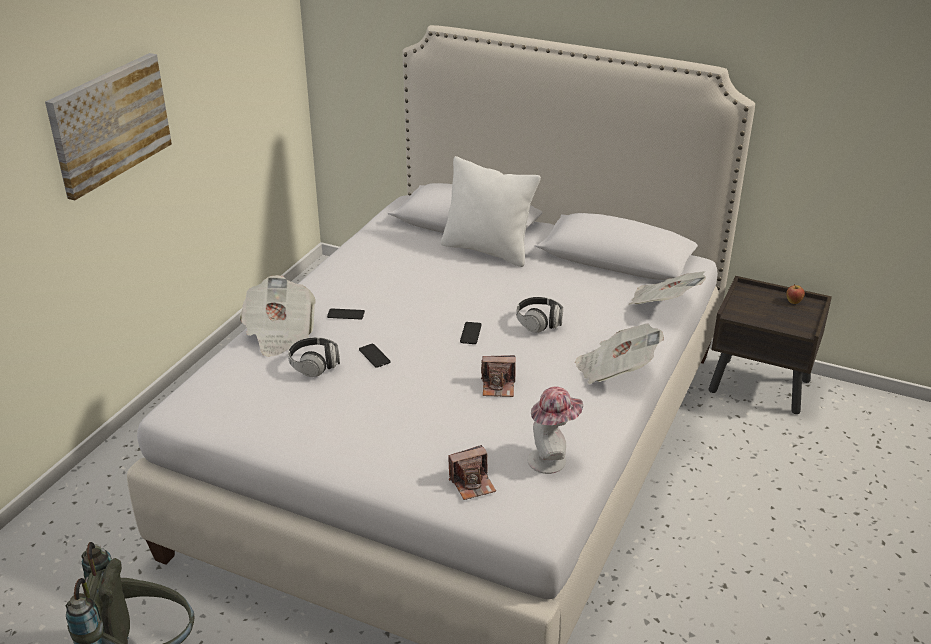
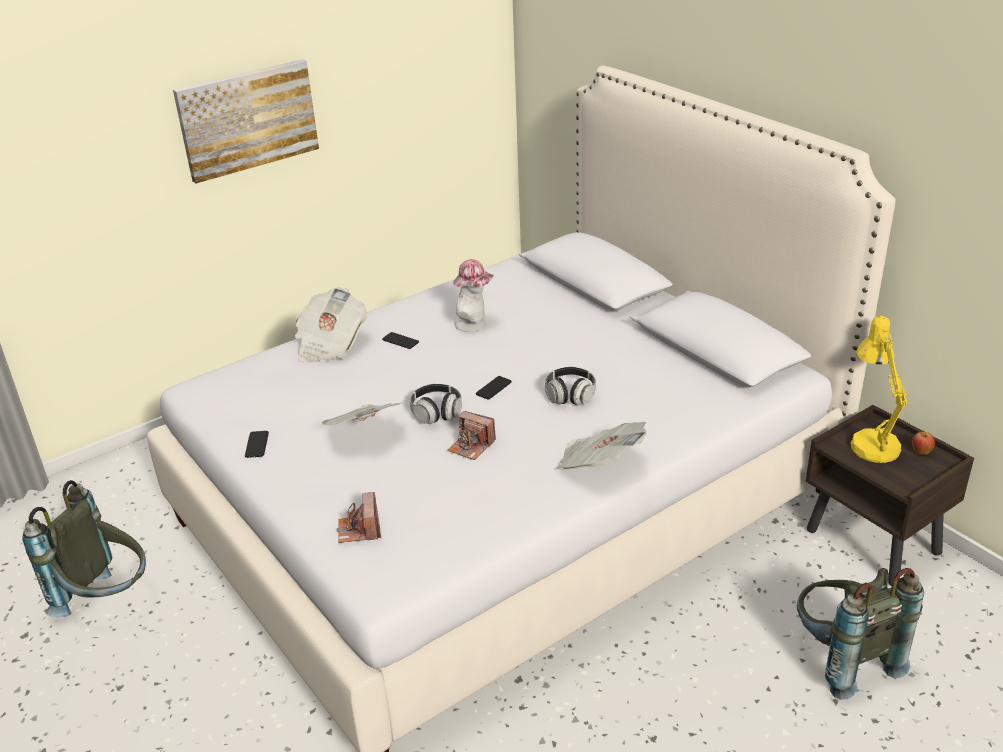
camera: 30 degrees right, 0 degrees up
(314, 365) = (329, 380): headphones -> headphones (436, 413)
(374, 356) = (387, 385): phone -> phone (257, 444)
(472, 484) = (360, 530): camera -> camera turned 75 degrees clockwise
(487, 250) = (589, 311): white pillow -> none
(552, 459) = (453, 532): hat -> hat (474, 324)
(663, 305) = (718, 411): newspaper -> newspaper (363, 431)
(755, 304) = (871, 442): none -> yellow table lamp
(803, 478) = (841, 659): none -> grey backpack

